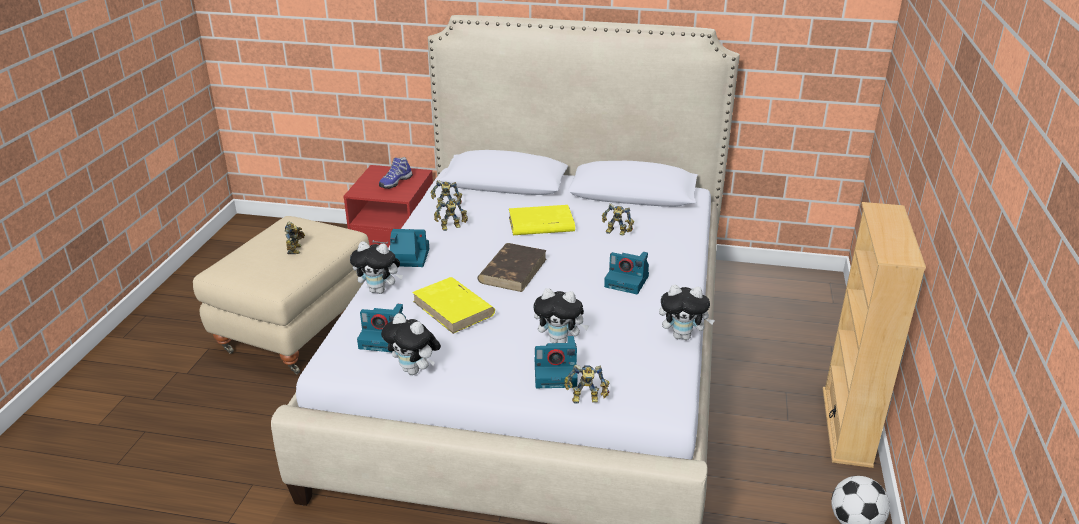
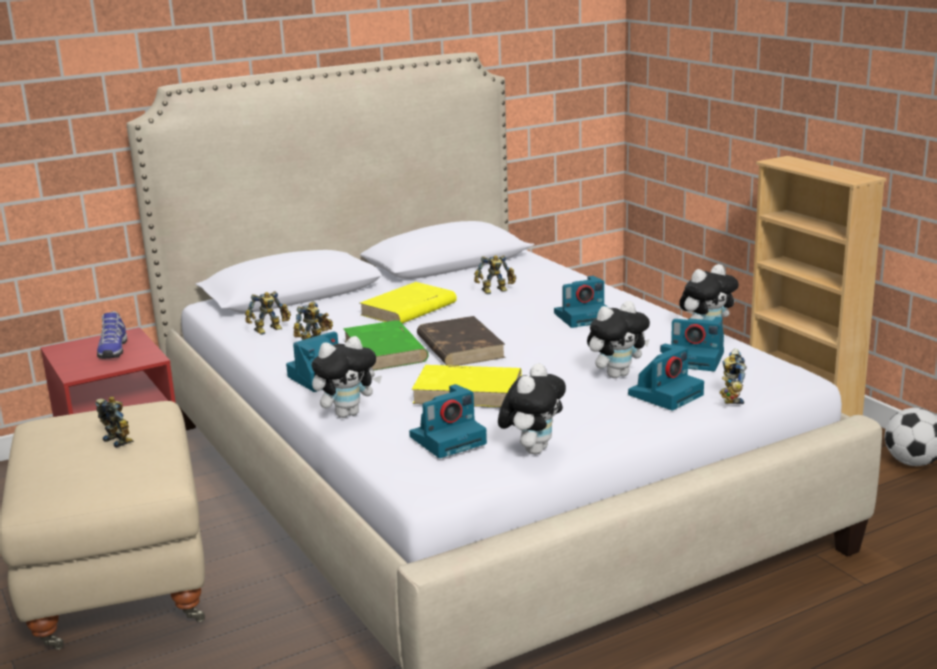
camera: 40 degrees left, 10 degrees down
(414, 370) = (533, 449): plush toy -> plush toy turned 60 degrees counterclockwise
(471, 253) = (385, 351): none -> green book
(586, 399) = (729, 398): toy robot -> toy robot turned 135 degrees clockwise
(631, 356) = (697, 359): none -> camera

